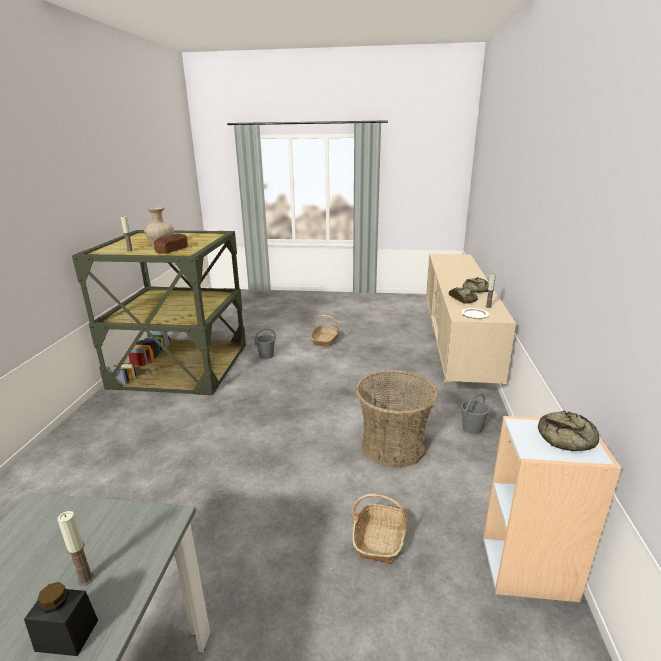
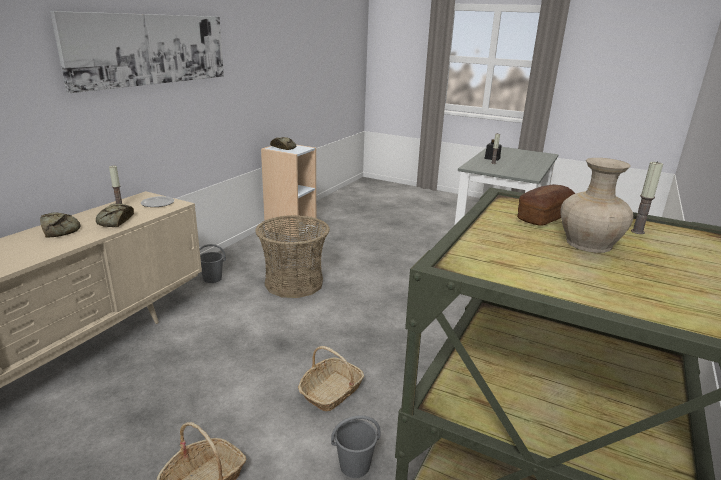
camera: 160 degrees left, 0 degrees up
(379, 539) = (353, 248): basket -> basket (331, 392)
(554, 196) = (151, 49): none -> picture

